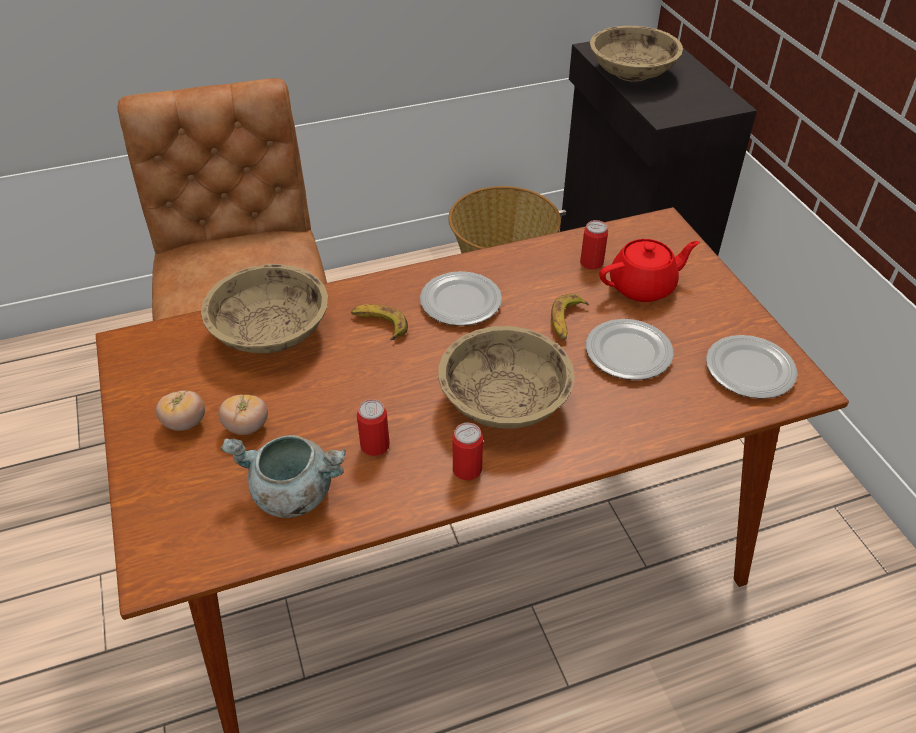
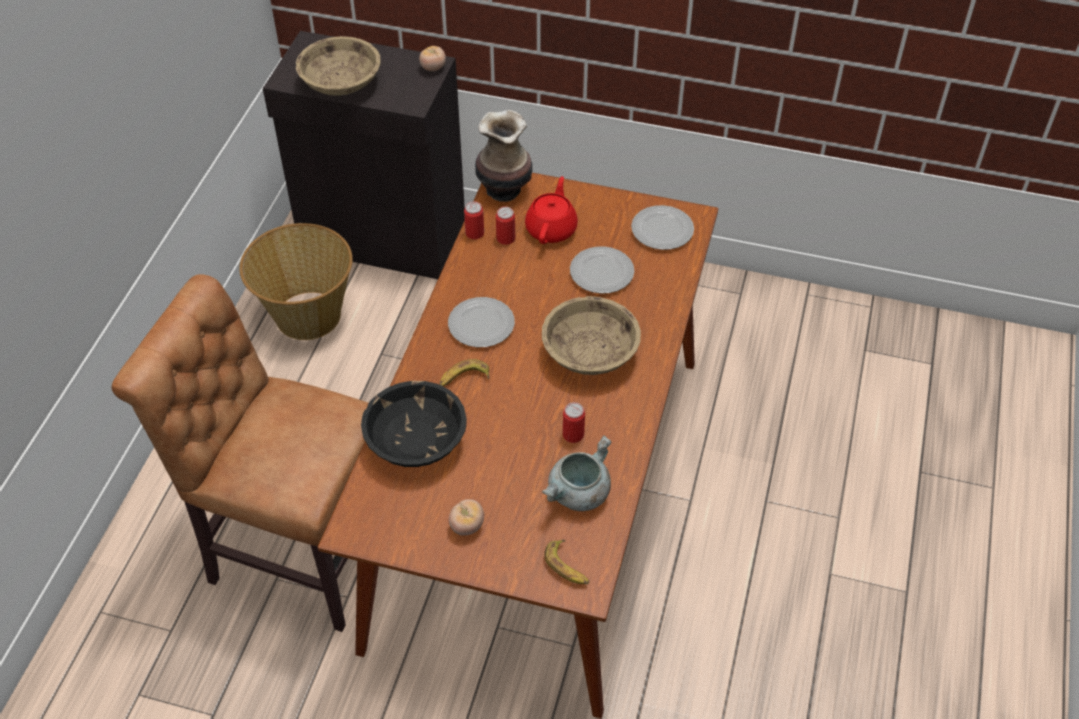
camera: 55 degrees left, 5 degrees up
(247, 427) = (500, 493): tomato -> tomato (433, 68)
(271, 332) = (416, 441): beige bowl -> black bowl
(467, 469) = (629, 400): can -> can (474, 233)
(566, 321) = (548, 284): banana -> banana (567, 567)
(652, 230) = (503, 189): none -> vase

